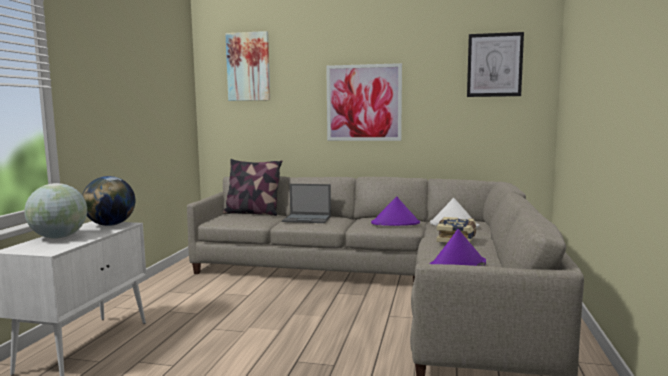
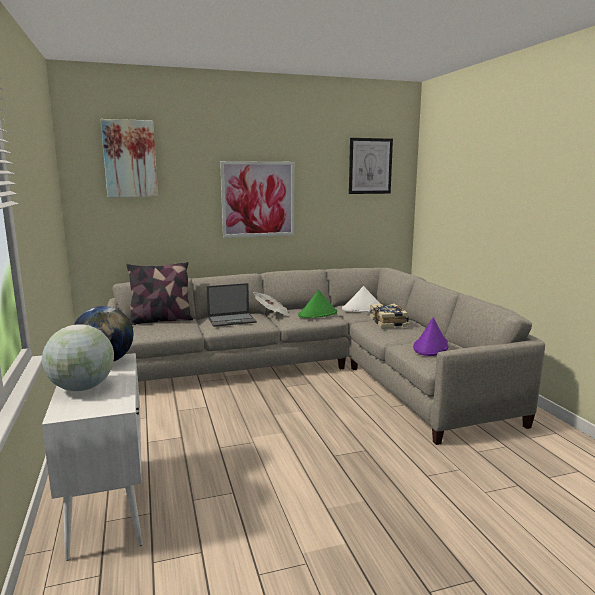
camera: 30 degrees left, 5 degrees up
(353, 218) = (272, 313): none -> newspaper
(395, 223) = (318, 314): purple hat -> green hat

